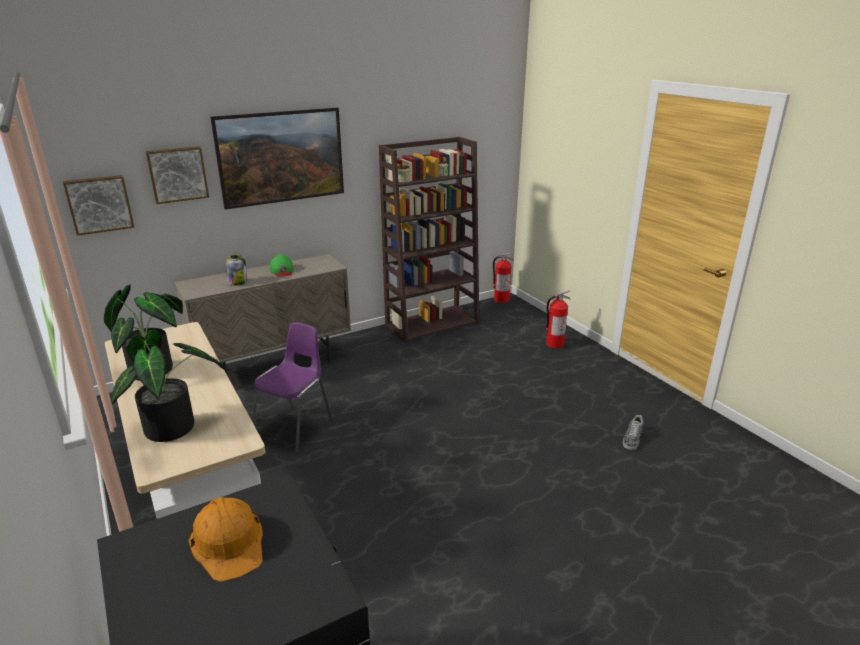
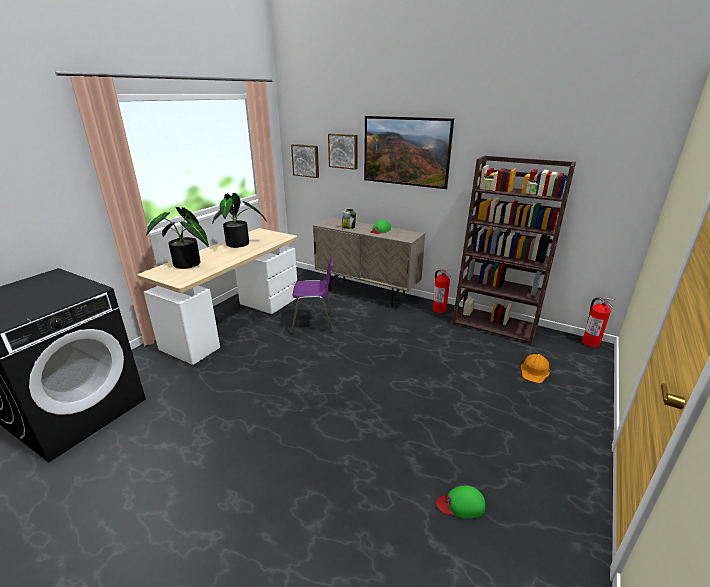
camera: 60 degrees right, 0 degrees up
(229, 542) = (51, 291): orange hard hat -> orange hard hat (534, 371)
(554, 344) = (562, 398): fire extinguisher -> fire extinguisher (439, 309)
(632, 438) = (461, 504): shoe -> green cap

